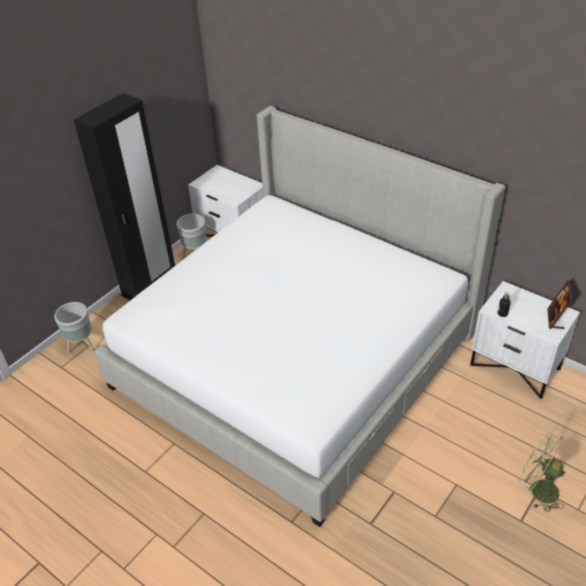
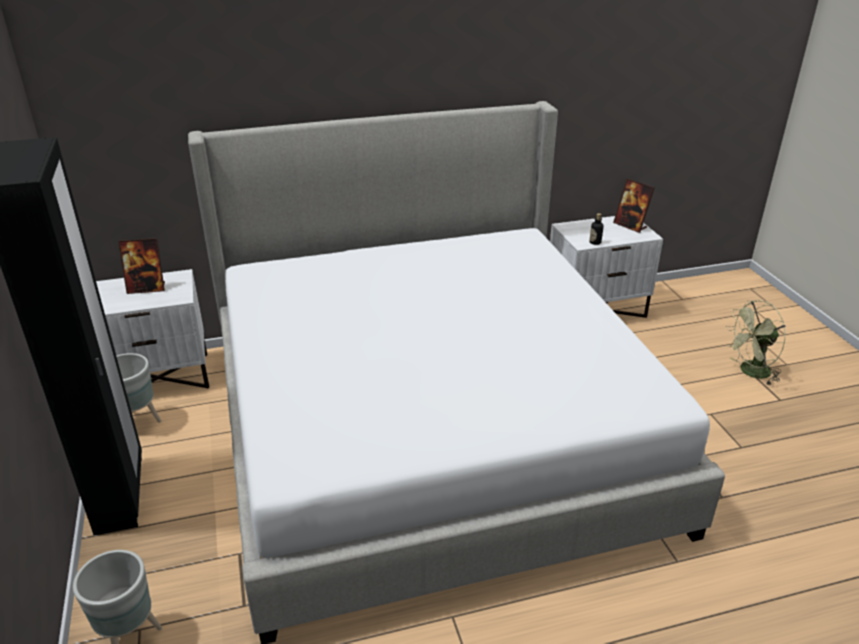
camera: 55 degrees left, 10 degrees down
(232, 184) = (147, 288): none -> picture frame

